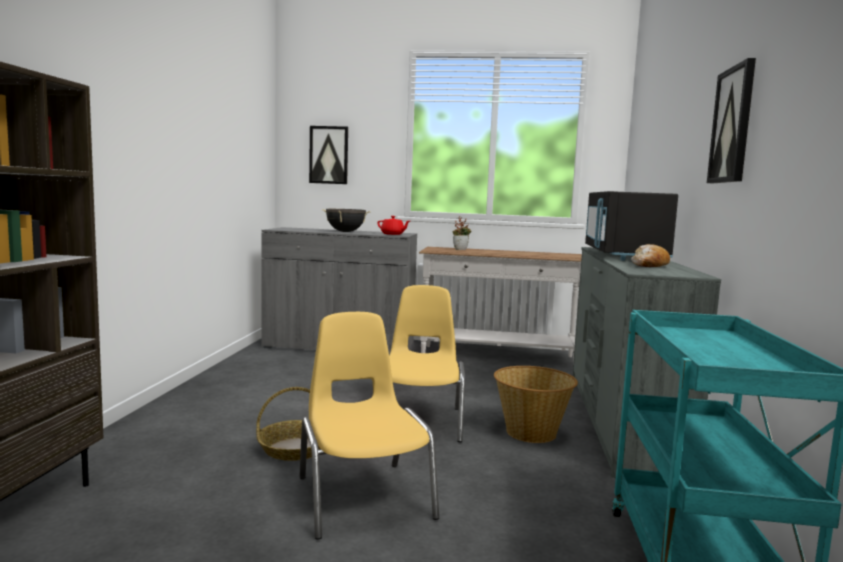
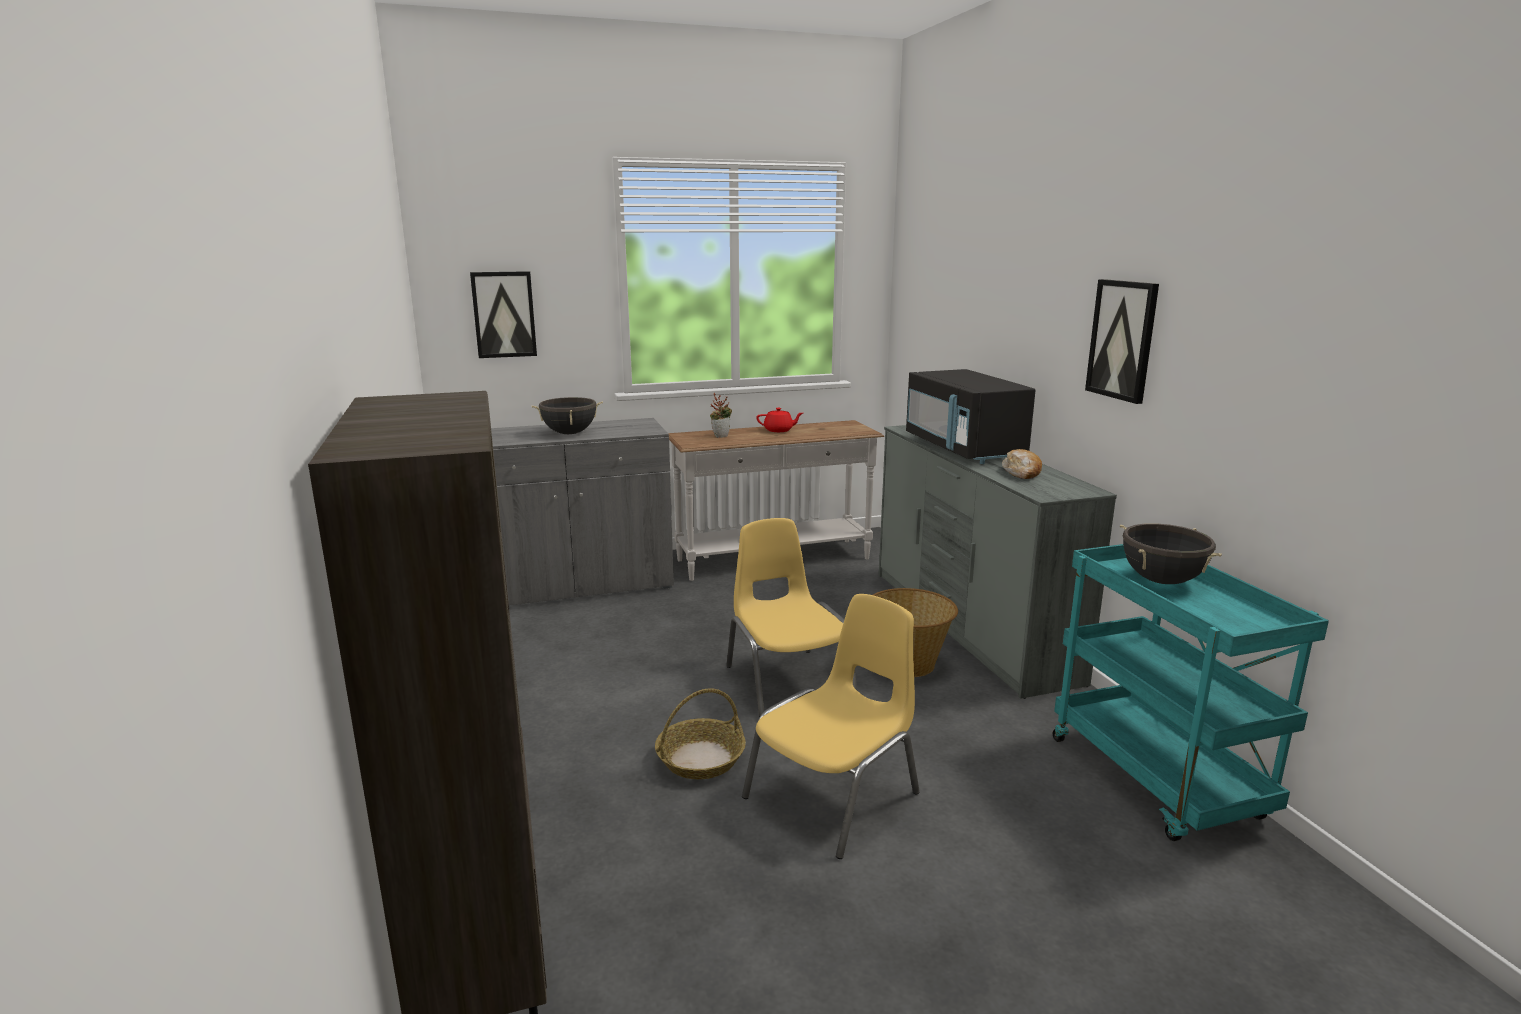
camera: 25 degrees left, 10 degrees up
(363, 496) = (835, 795): yellow chair -> yellow chair turned 90 degrees clockwise
(393, 234) = (638, 429): red teapot -> red teapot (779, 430)
(710, 343) = (1162, 581): none -> black cooking pot

